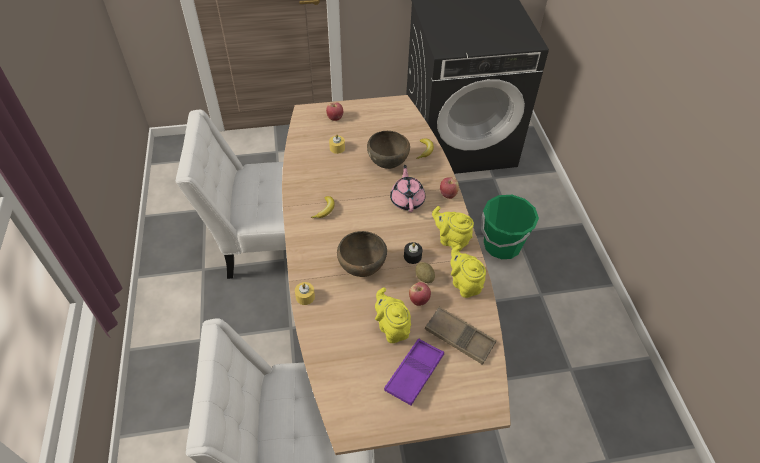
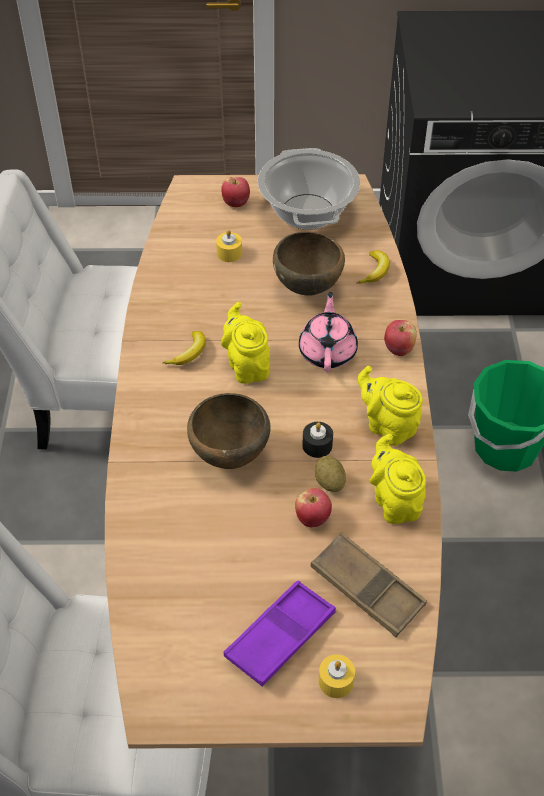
camera: 10 degrees right, 0 degrees up
(305, 297) = (129, 490): yellow candle -> yellow candle (336, 681)
(379, 120) = (308, 212): none -> cooking pot
(392, 328) = (259, 559): yellow teapot -> yellow teapot (247, 366)

